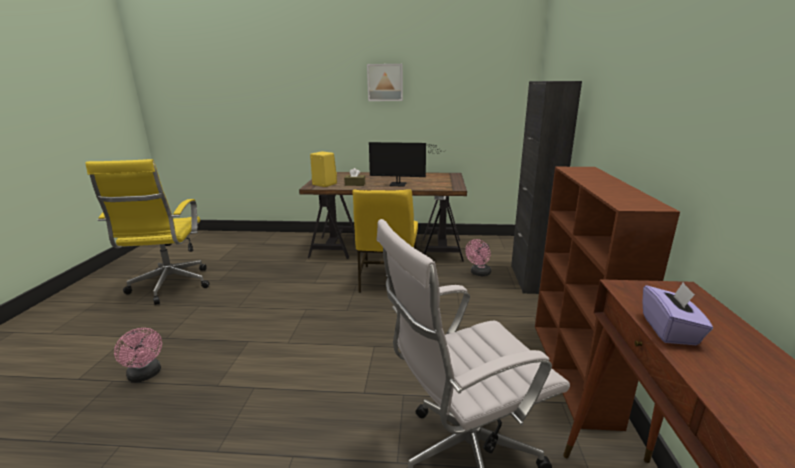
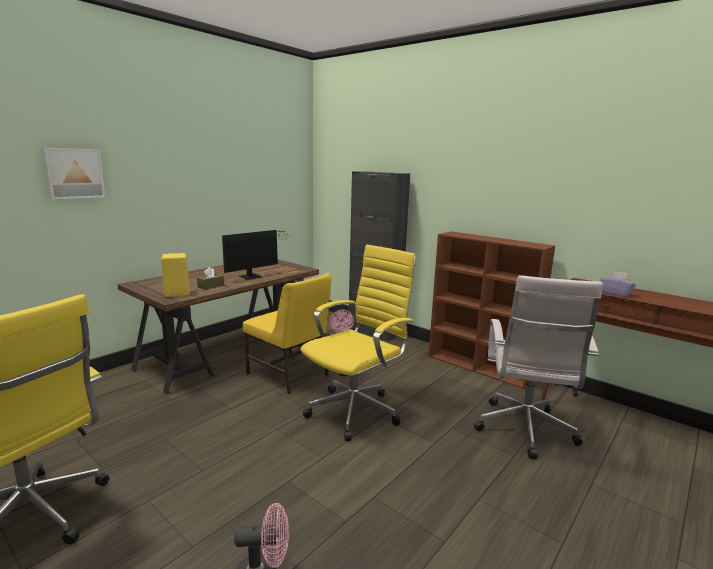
camera: 55 degrees left, 5 degrees down
(370, 329) = (356, 410): none -> yellow office chair
(385, 82) = (189, 168): picture -> picture (74, 173)

